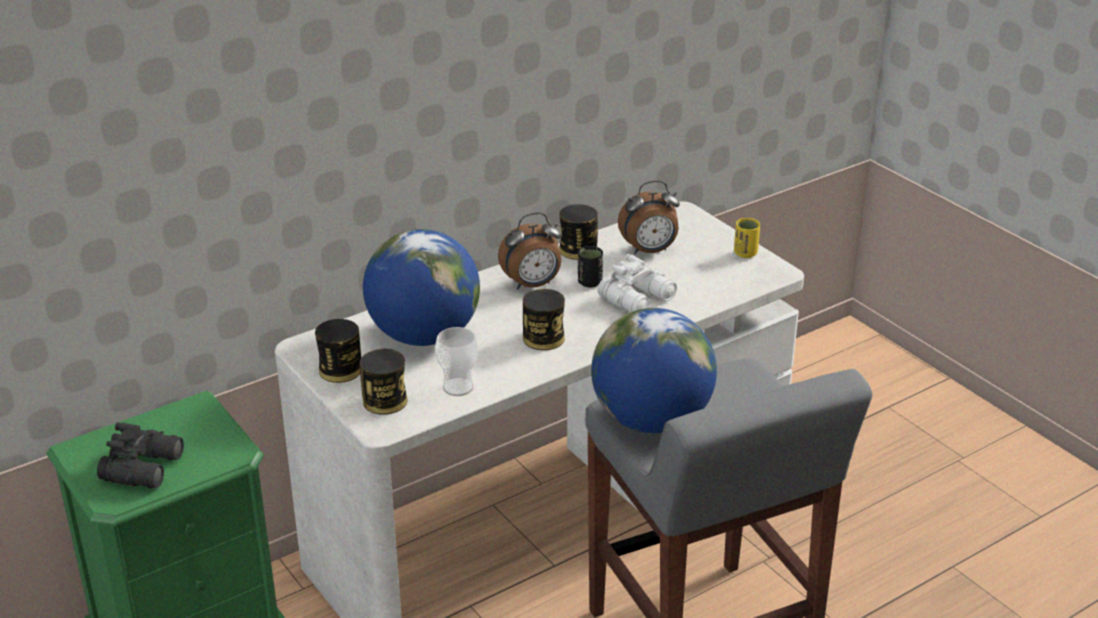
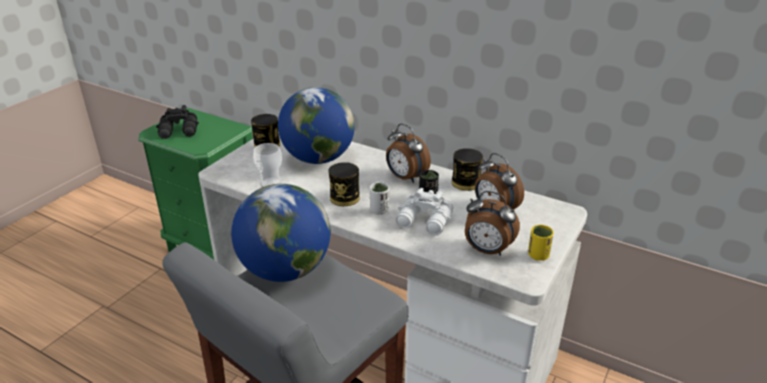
camera: 65 degrees right, 0 degrees up
(385, 401) = (243, 165): can -> none
(591, 321) = (379, 210): none -> white cup
(718, 278) = (487, 250): none -> alarm clock

